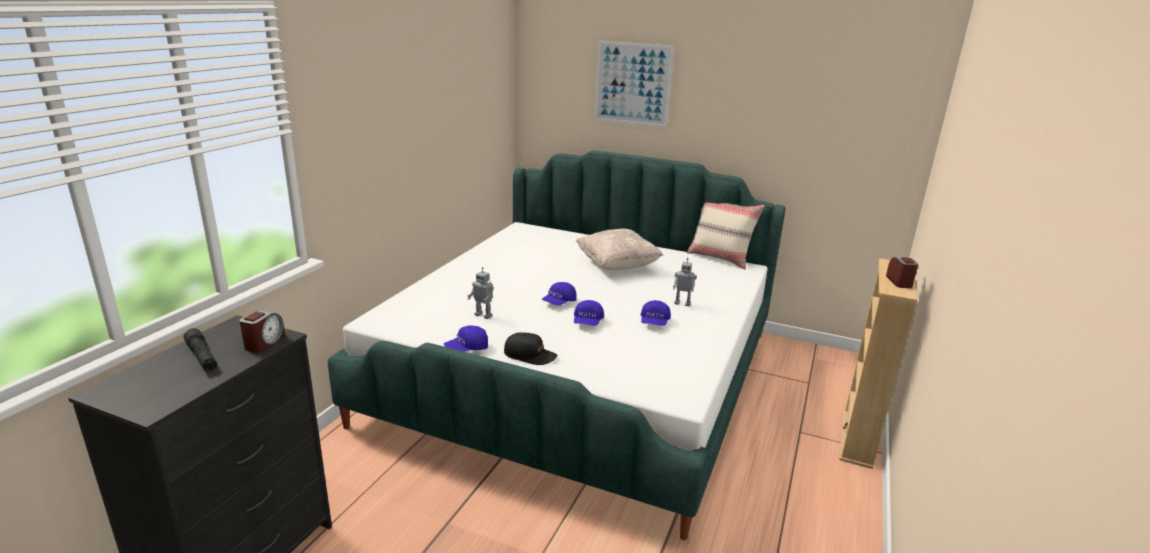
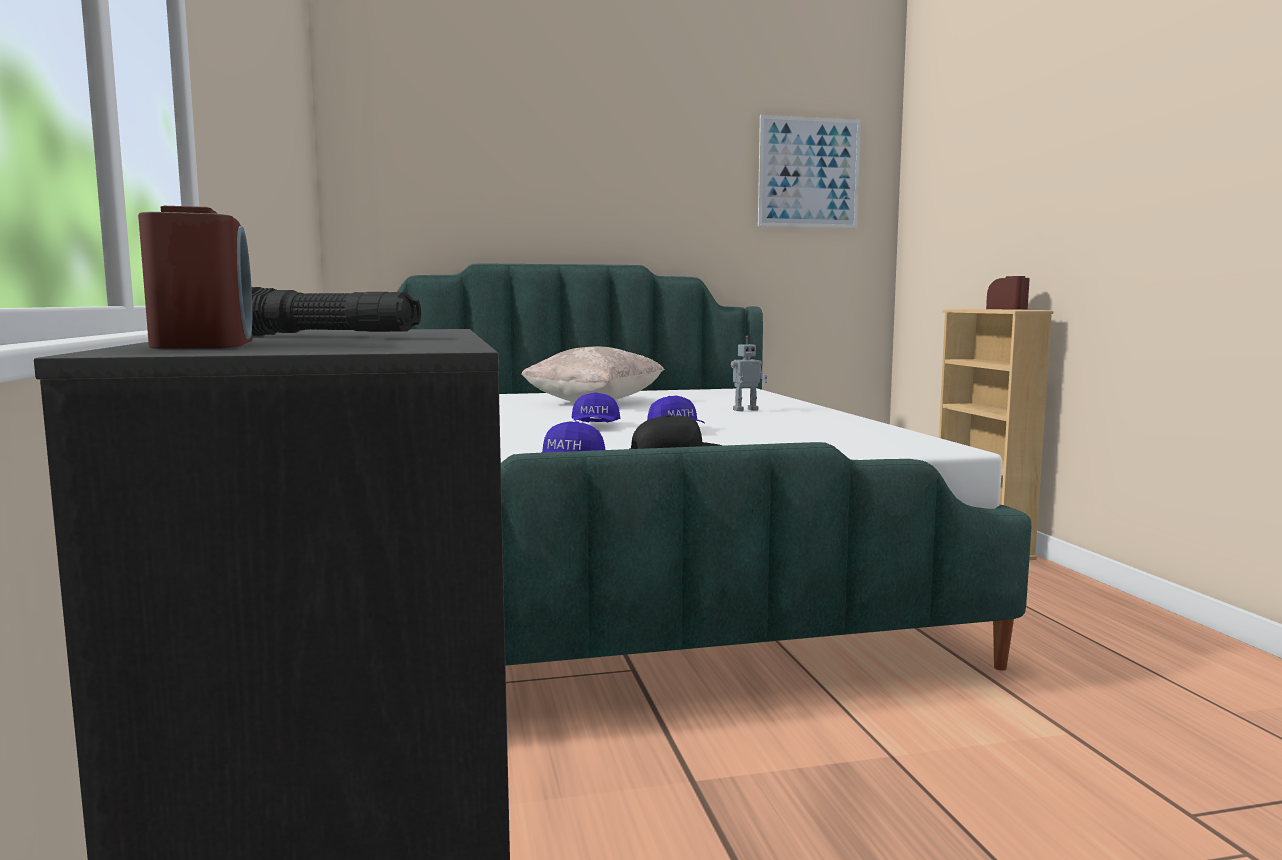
camera: 35 degrees left, 15 degrees down
(264, 343) = (414, 331): alarm clock -> alarm clock (205, 344)
(484, 315) = (515, 445): toy robot -> none
(632, 84) = (523, 160): picture -> picture (808, 173)
(654, 322) = (753, 421): blue cap -> none
(720, 258) = (697, 389): beige pillow -> none

